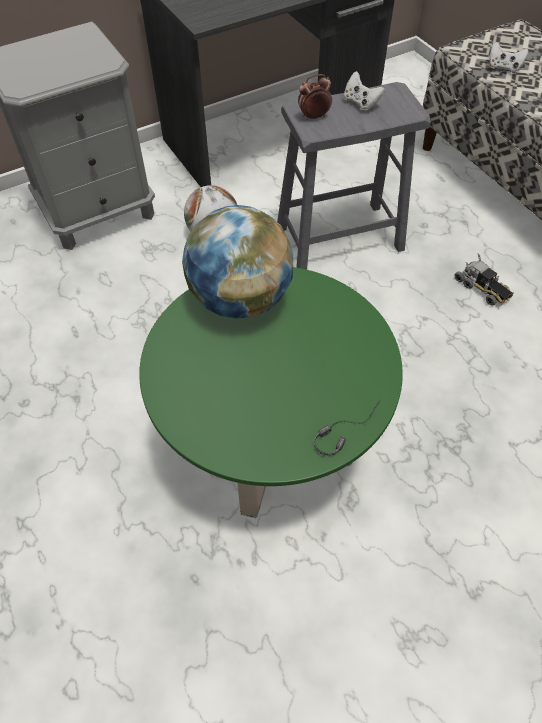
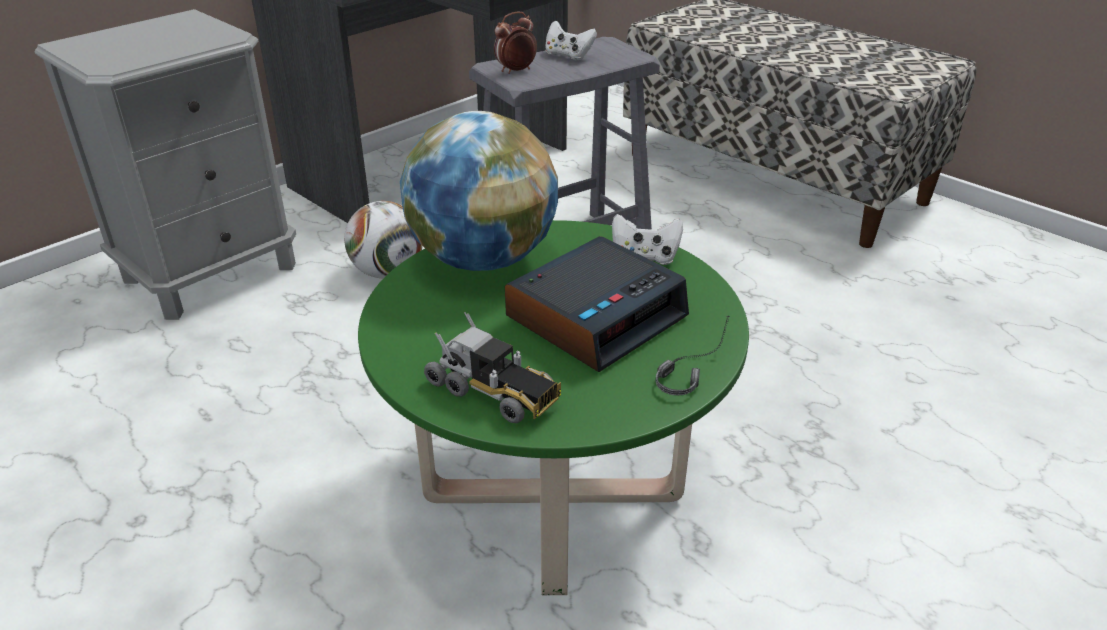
camera: 15 degrees left, 20 degrees down
(298, 370) = (596, 316): none -> alarm clock
(482, 288) = (767, 275): toy truck -> toy truck (494, 391)
(503, 68) = (713, 31): white game controller -> white game controller (645, 257)

